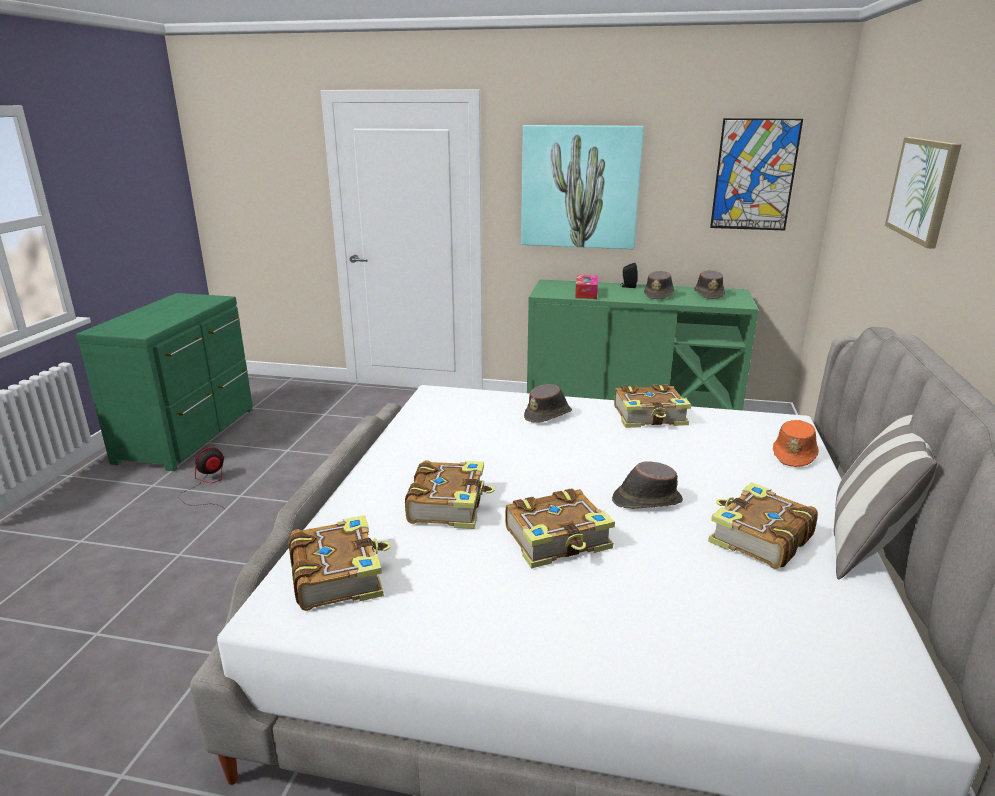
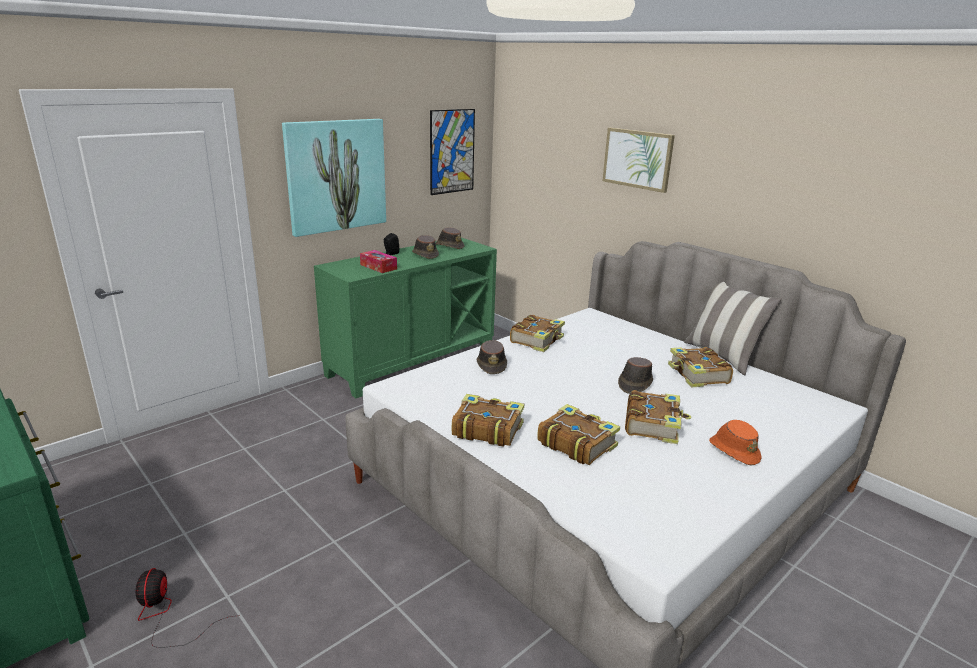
camera: 55 degrees left, 0 degrees up
(338, 575) = (628, 515): book -> book (486, 429)
(794, 455) = (627, 330): orange hat -> orange hat (733, 450)

